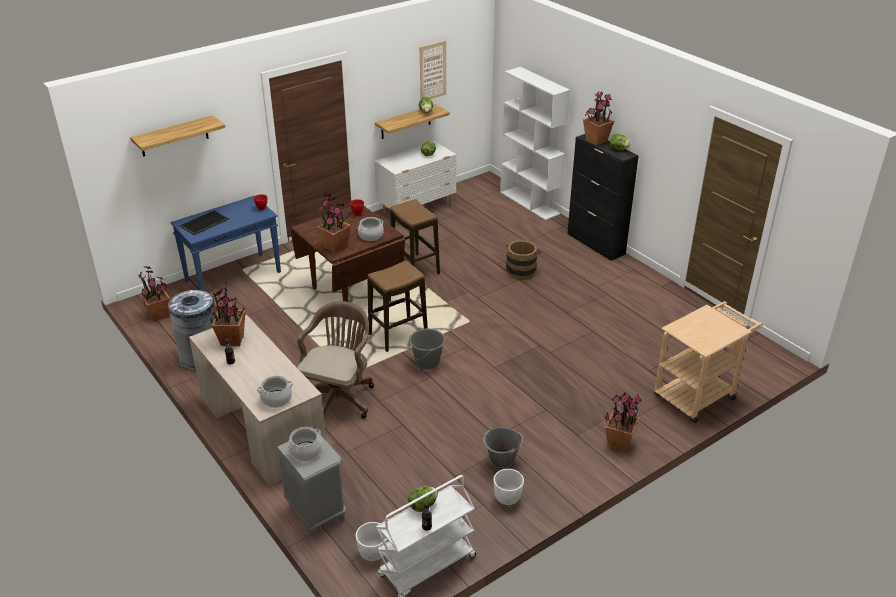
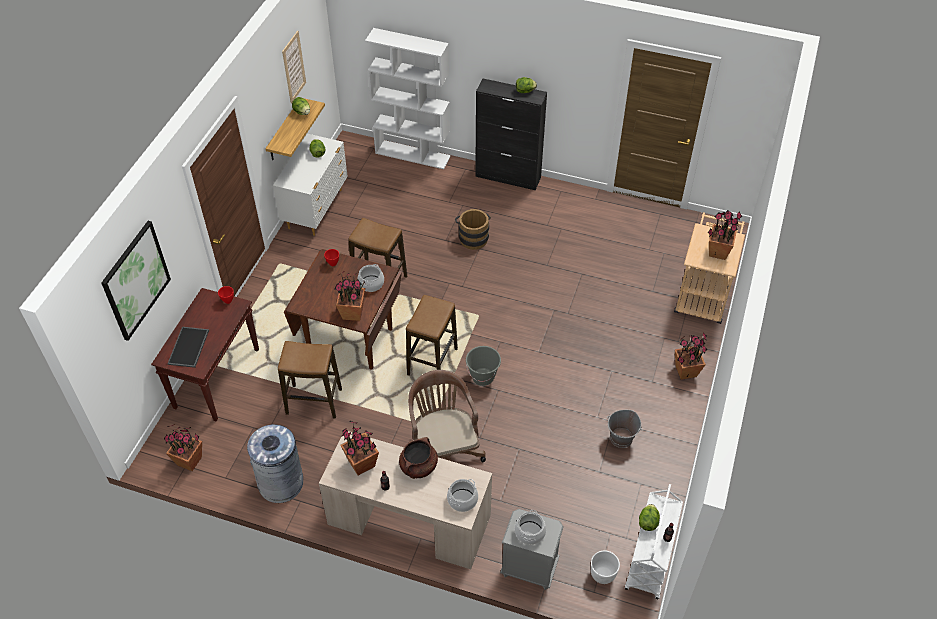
camera: 35 degrees left, 15 degrees up
(174, 136) = (136, 280): shelf -> picture
(234, 276) = (217, 377): blue console table -> brown console table
(270, 362) = (418, 467): none -> brown cooking pot
(281, 319) = (314, 402): none -> stool
(507, 498) = (652, 468): white planter -> none
(596, 140) = (497, 88): potted plant -> potted plant (718, 252)

